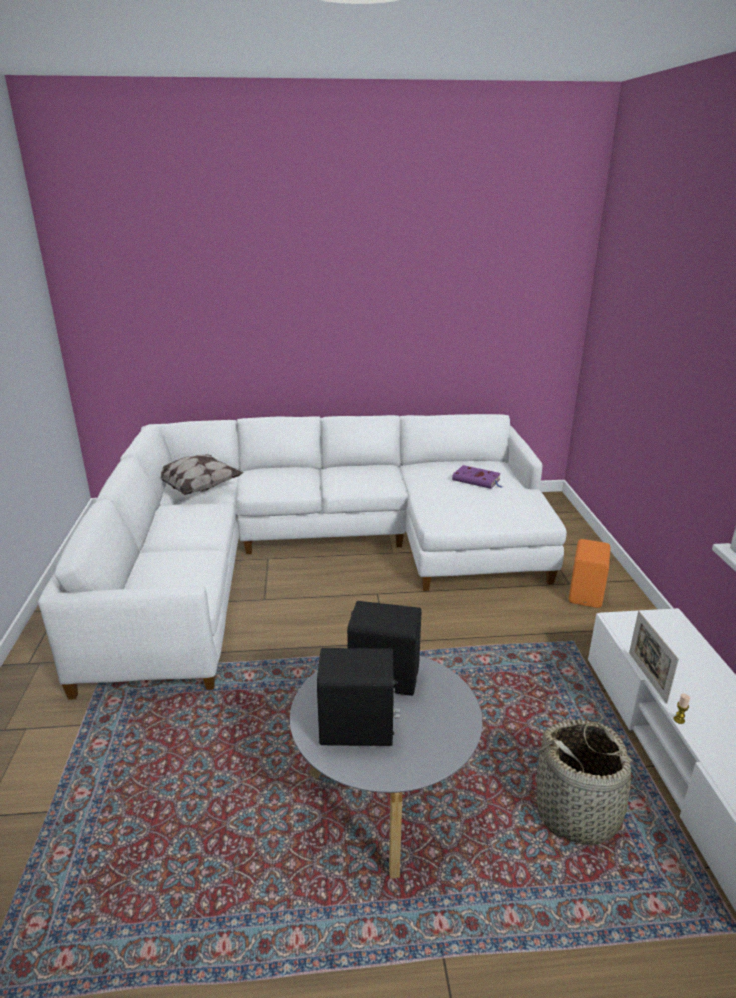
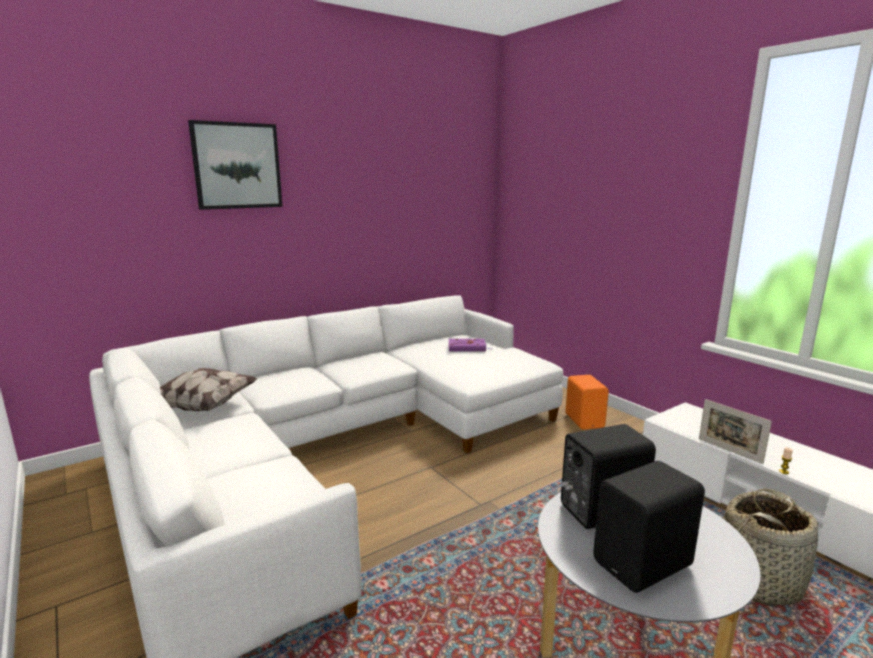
camera: 30 degrees left, 10 degrees down
(265, 263) = (237, 166): none -> picture

